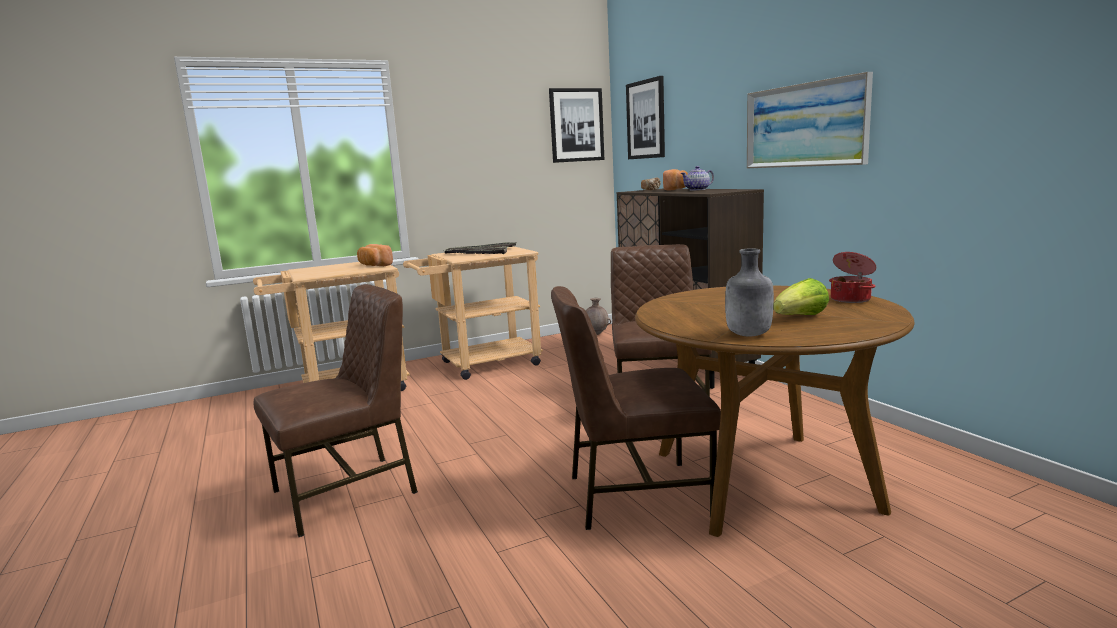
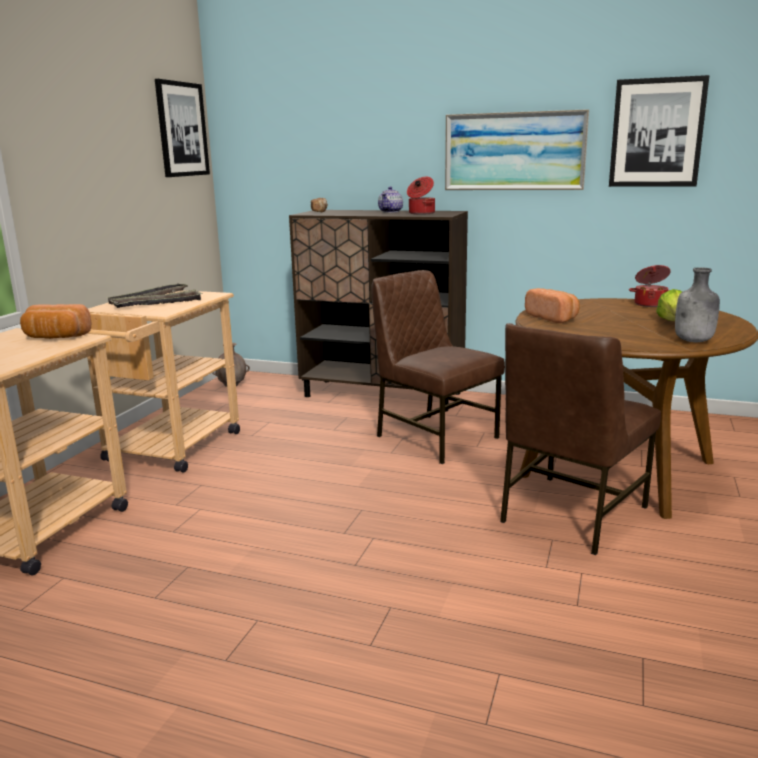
camera: 45 degrees left, 5 degrees up
(348, 492) = (326, 635): brown chair -> none
(646, 119) = (279, 129): picture -> picture (656, 133)
(676, 189) = (357, 211): bread -> bread (553, 318)
(708, 191) = (421, 213): none -> cooking pot

